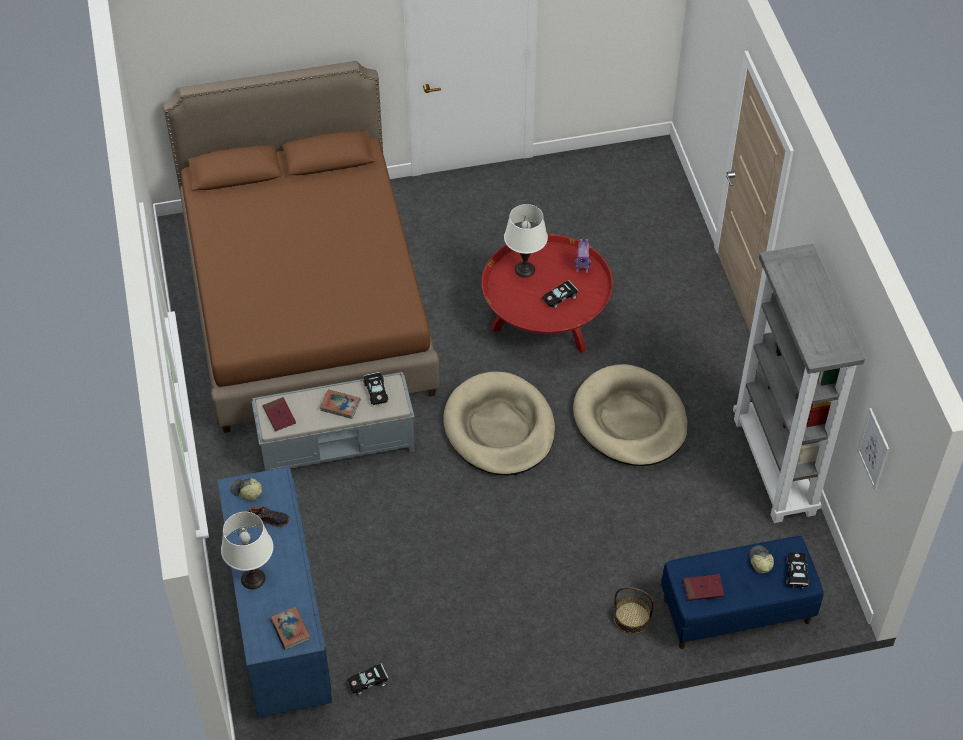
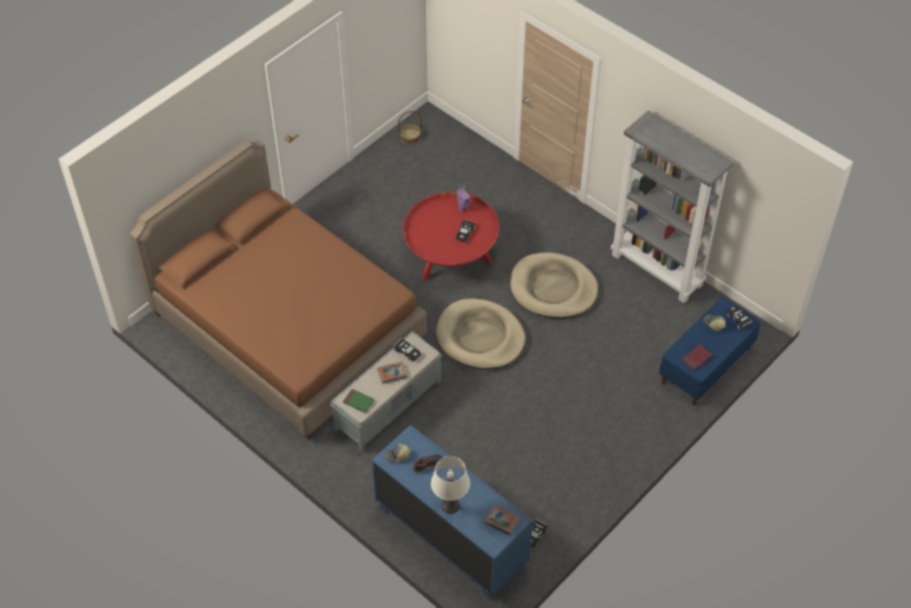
camera: 35 degrees left, 0 degrees up
(279, 415) = (358, 401): red book -> green book
(524, 269) = (428, 227): white table lamp -> none
(632, 617) = (653, 404): basket -> basket (410, 136)
(873, 449) = (757, 216): picture -> none

